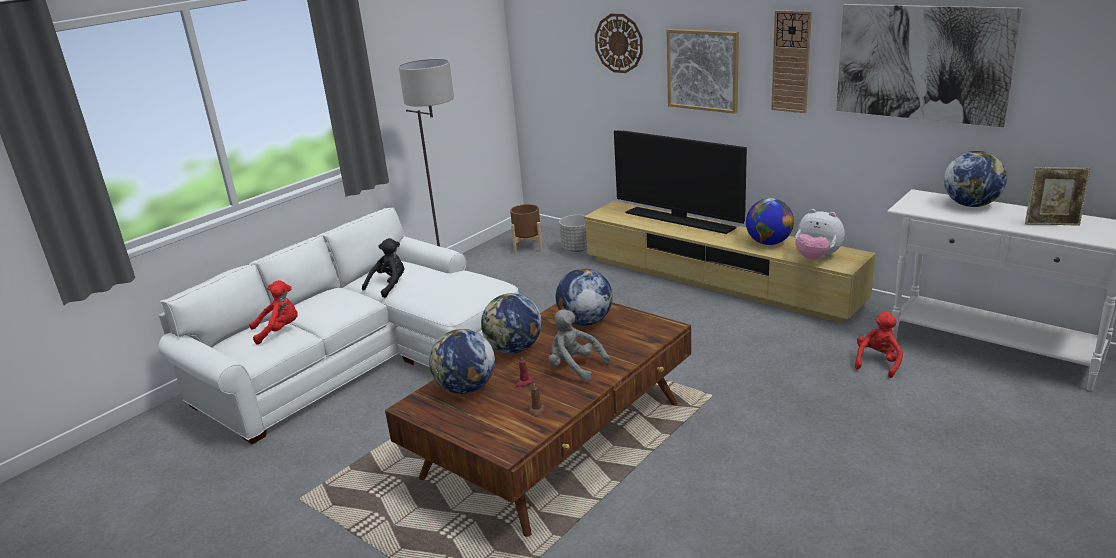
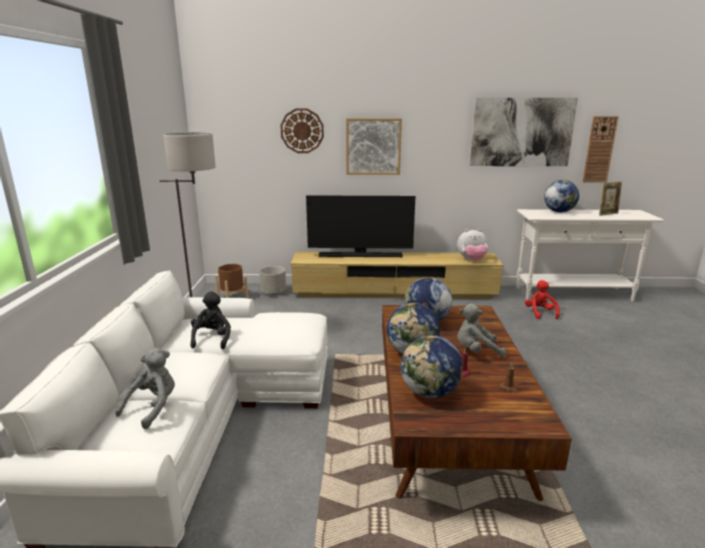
camera: 40 degrees left, 5 degrees down
(279, 331) = (153, 407): red plush toy -> grey plush toy
(769, 243) = (433, 257): globe -> none
(791, 62) = (439, 136): wall clock -> wall clock (599, 149)

